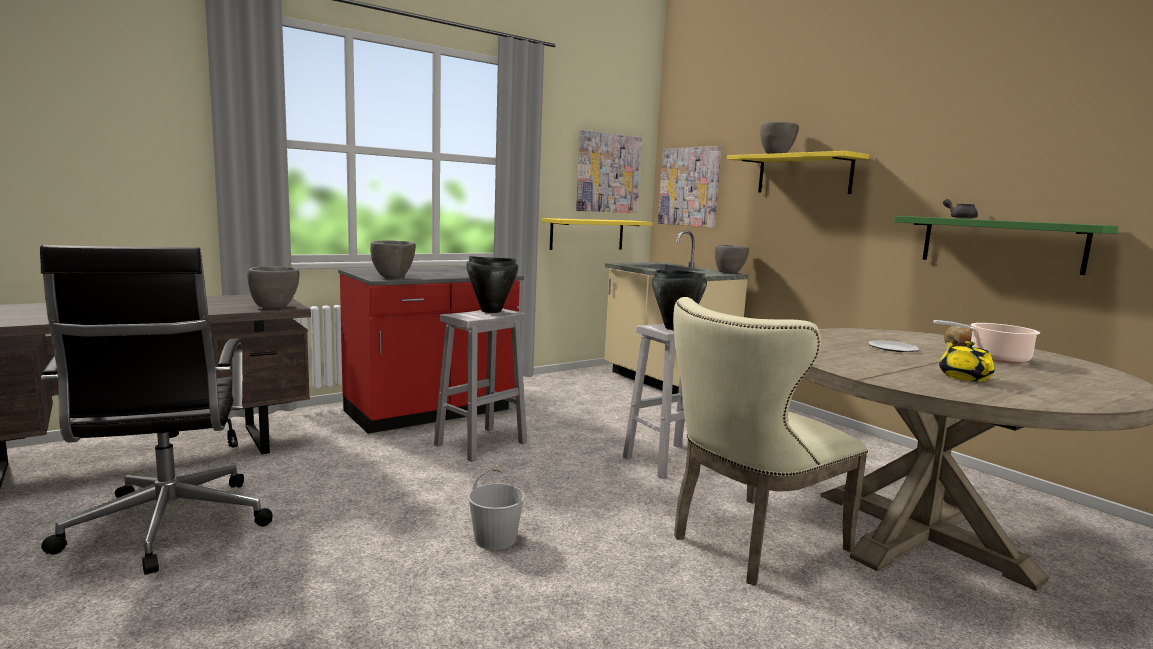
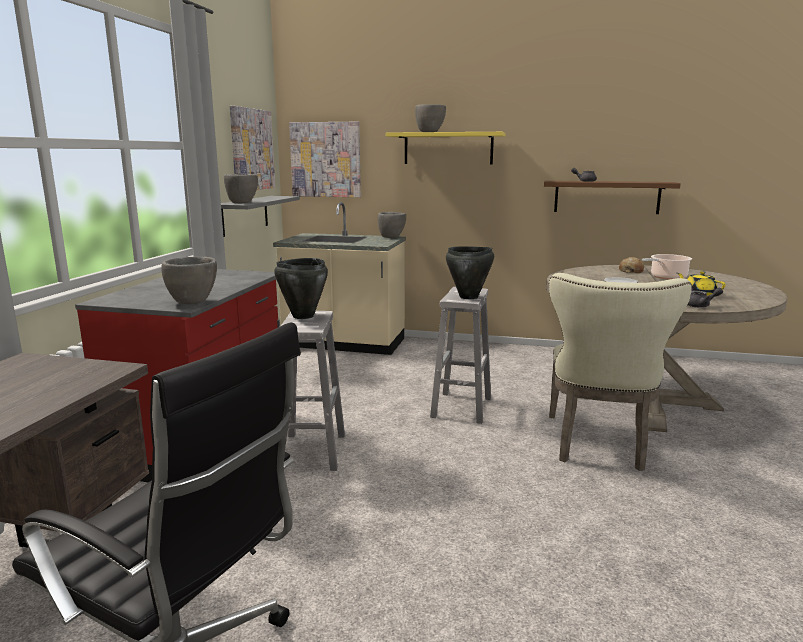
camera: 40 degrees left, 5 degrees up
(275, 307) = (99, 374): grey bowl -> grey bowl (242, 203)
(496, 538) = (476, 521): white bucket -> none
(587, 234) = (245, 215): yellow shelf -> grey shelf
(912, 383) = (700, 306): none -> grey teapot
(1000, 243) = (606, 197): green shelf -> brown shelf

